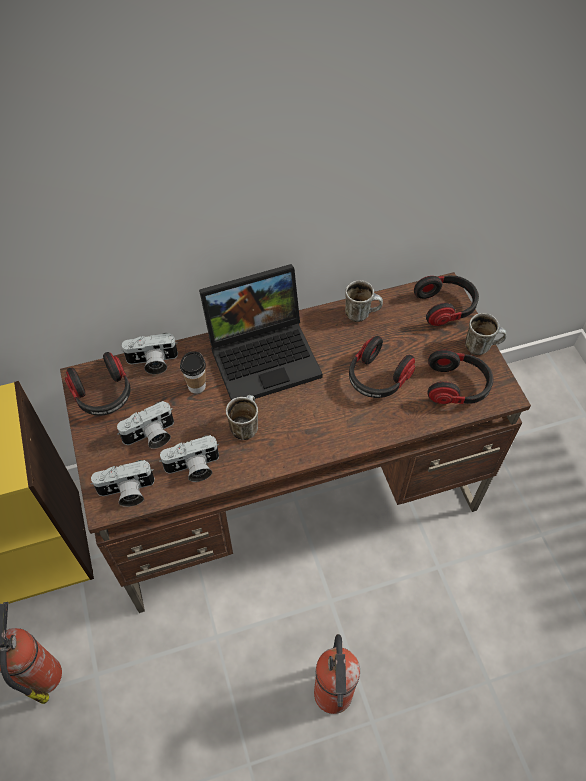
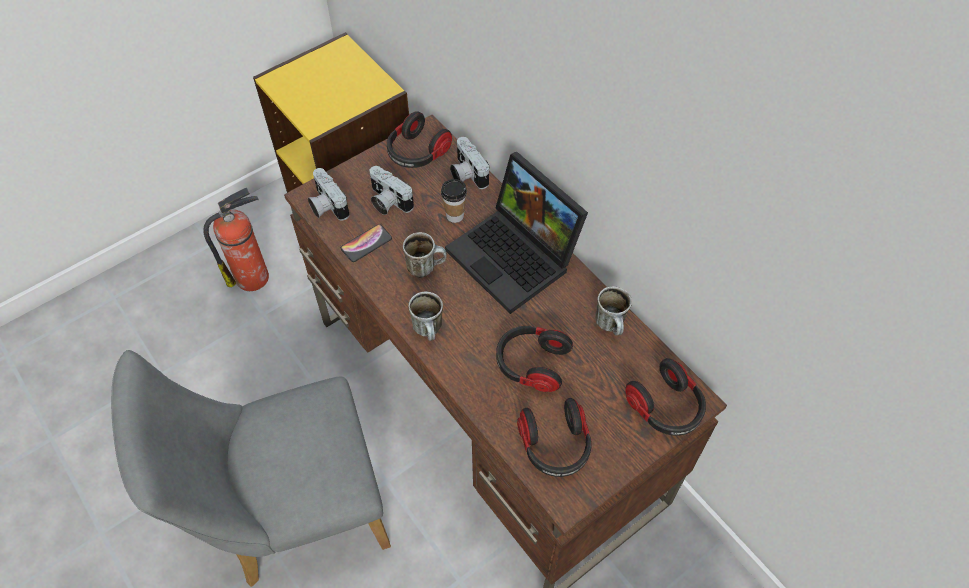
camera: 70 degrees right, 0 degrees up
(193, 468) = (366, 243): camera -> phone
(333, 696) = (293, 512): fire extinguisher -> grey chair
(481, 346) = (626, 459): mug -> mug (430, 331)

